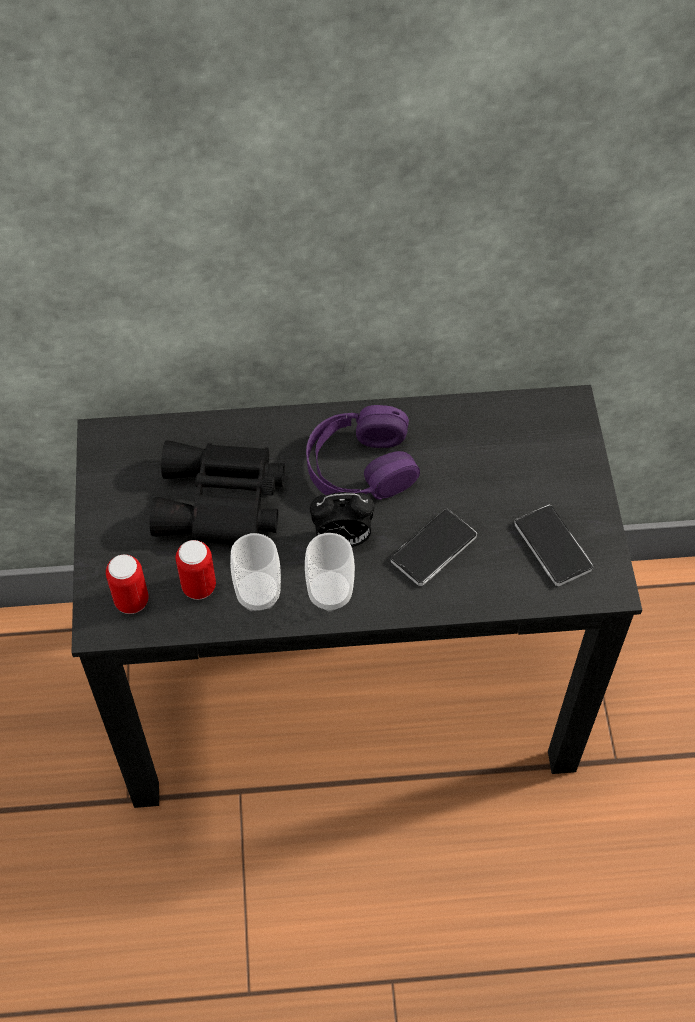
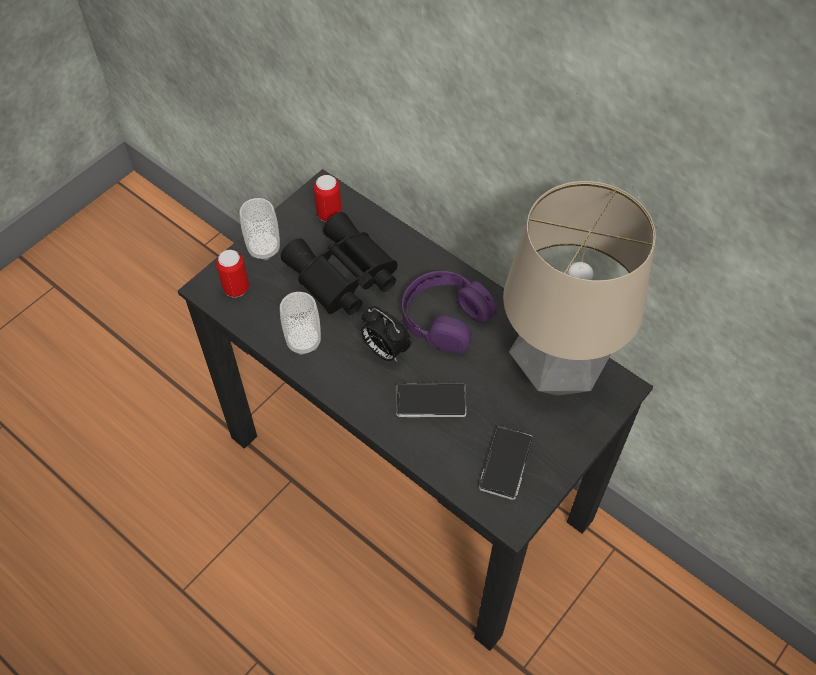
camera: 45 degrees right, 0 degrees up
(199, 586) = (278, 310): can -> can (329, 214)
(330, 593) = (342, 375): cup -> cup (264, 248)
(505, 436) = (556, 372): none -> table lamp

